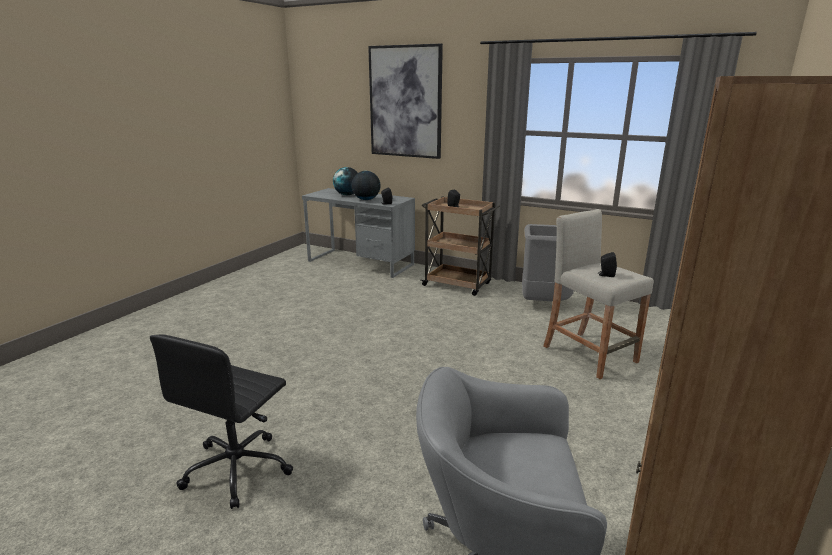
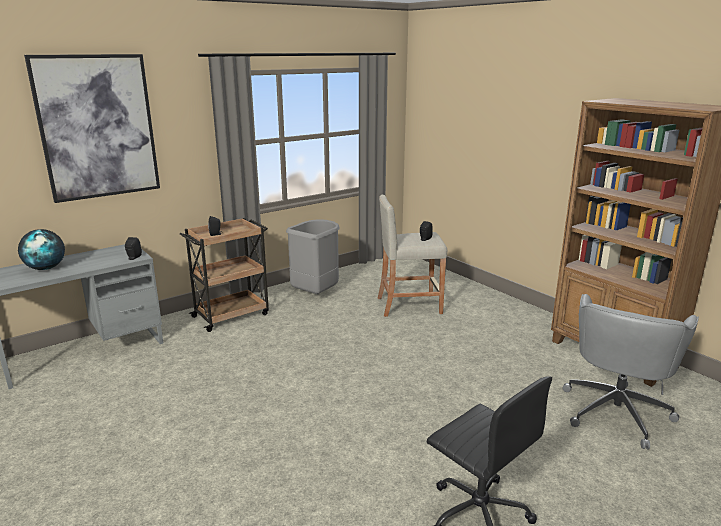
camera: 65 degrees left, 0 degrees up
(366, 199) = (93, 263): globe -> none

